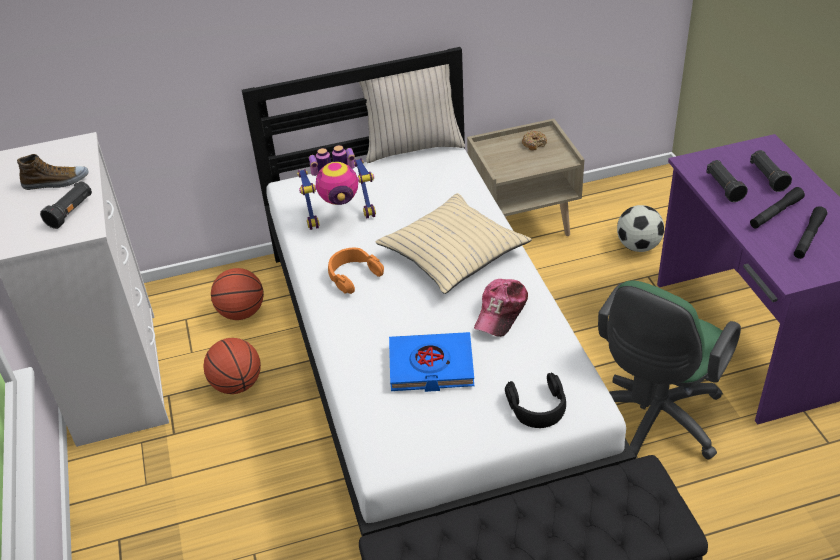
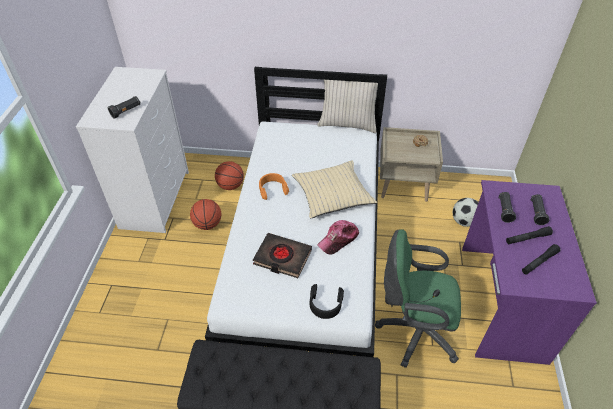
camera: 20 degrees right, 5 degrees up
(56, 182) = (130, 92): shoe -> none
(340, 216) = (286, 152): toy robot -> none
(431, 366) = (282, 258): blue book -> black book
(653, 422) = (413, 331): green office chair -> green office chair turned 45 degrees clockwise

